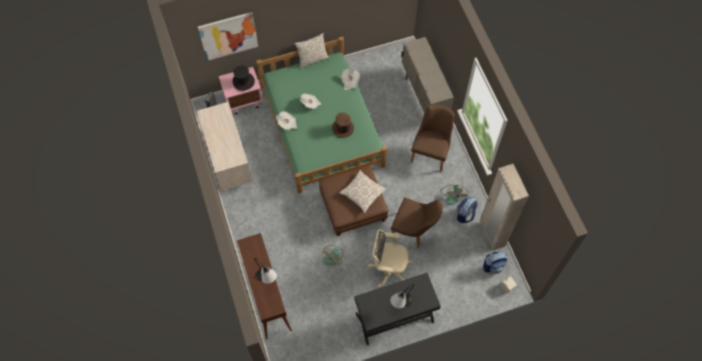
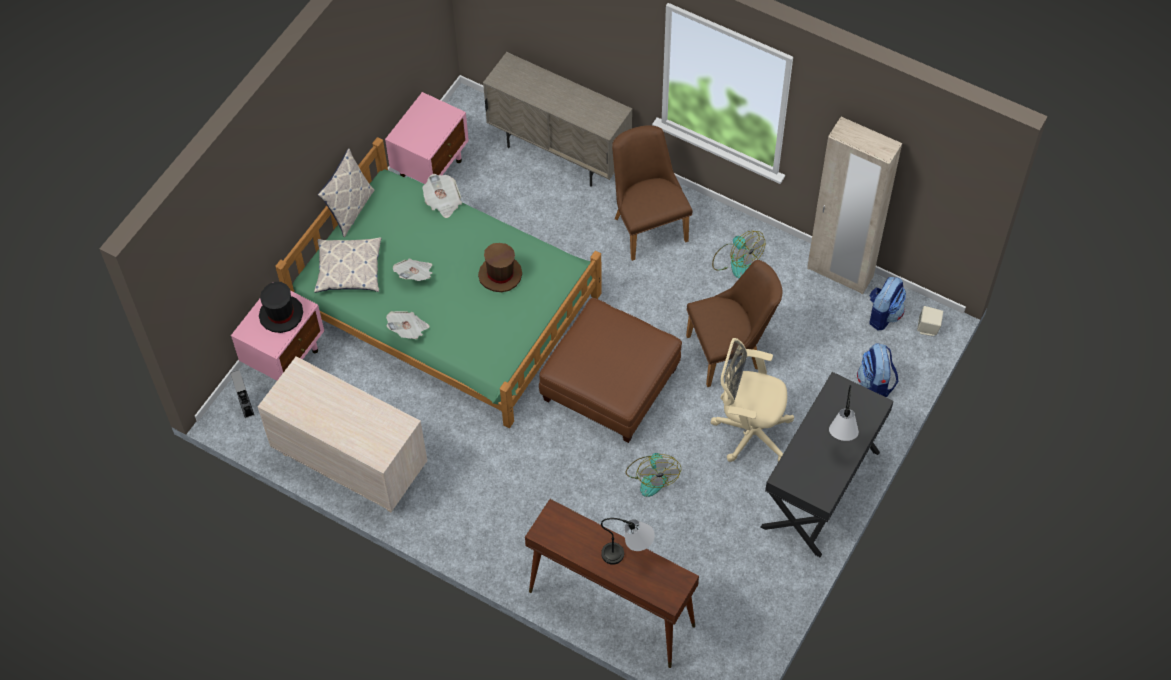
camera: 40 degrees left, 5 degrees down
(228, 36) = (229, 241): picture -> none
(362, 193) = (623, 343): pillow -> pillow (349, 269)
(368, 65) = (431, 167): none -> pink nightstand
(389, 270) = (749, 431): beige office chair -> beige office chair turned 45 degrees clockwise
(465, 214) = (779, 275): backpack -> backpack (875, 383)

